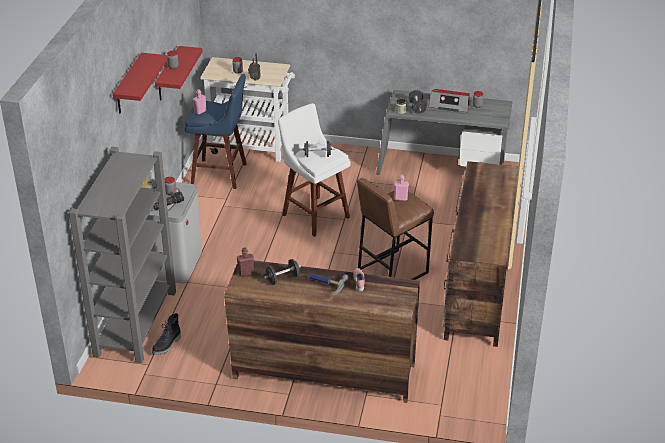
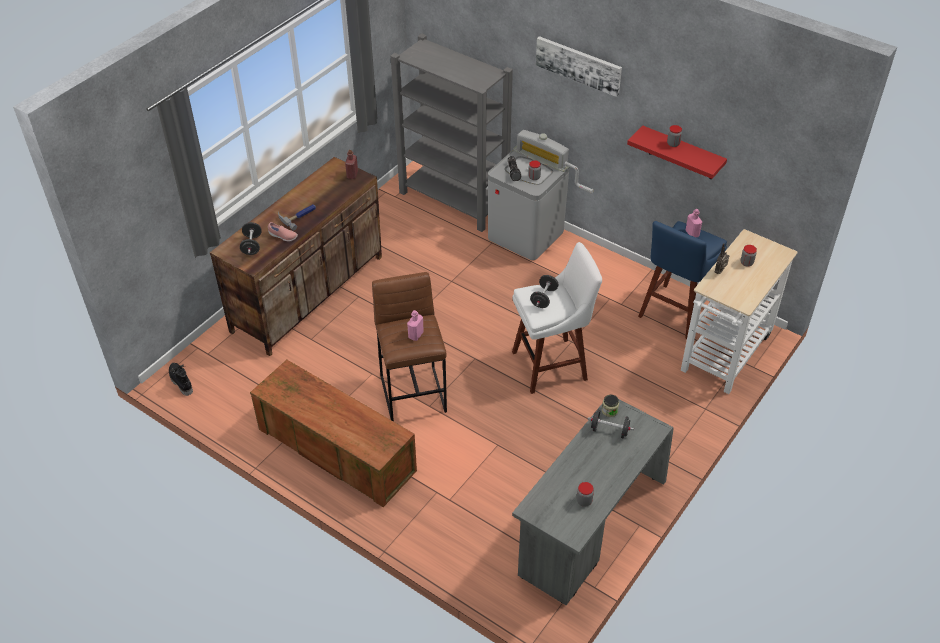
camera: 115 degrees right, 10 degrees up
(128, 84) = (578, 65): red shelf -> picture
(167, 345) = (411, 211): black boot -> black boot (180, 382)
(283, 279) = (326, 193): black dumbbell -> black dumbbell (252, 245)
(449, 105) = (600, 469): radio -> none
(476, 291) = (334, 450): brown cabinet -> brown bench

